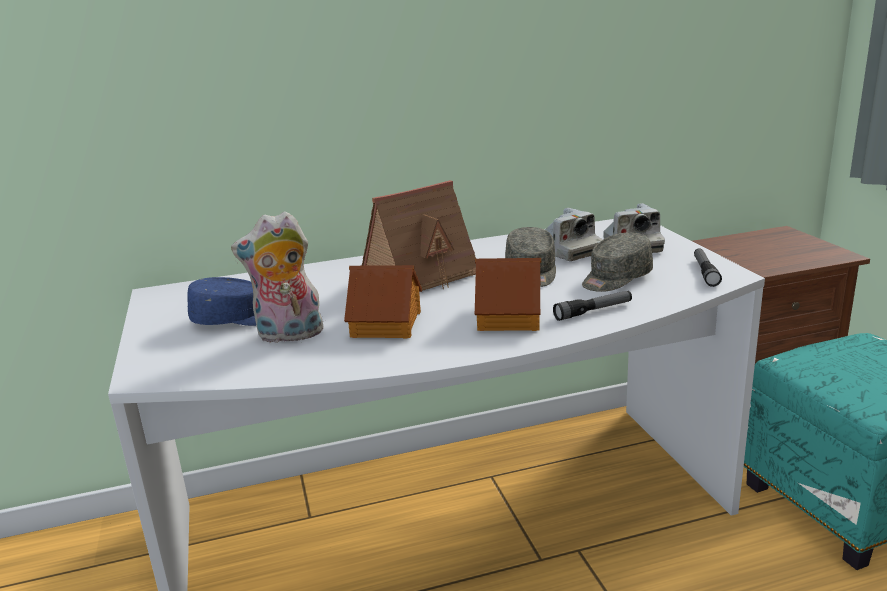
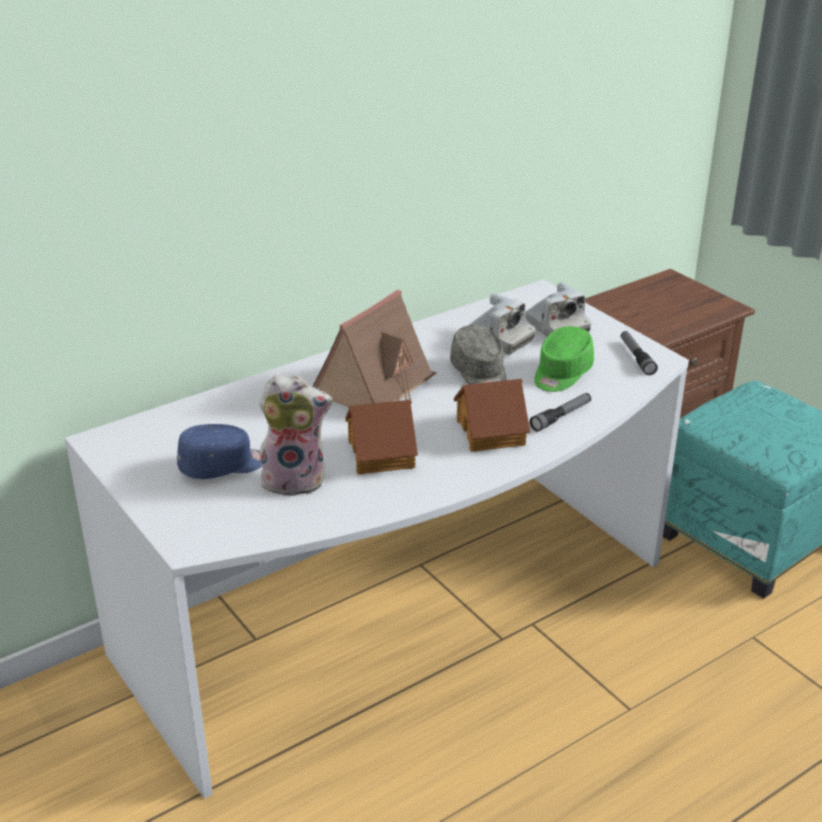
camera: 20 degrees left, 10 degrees up
(289, 336) = (296, 480): plush toy -> plush toy turned 150 degrees counterclockwise
(615, 279) = (561, 373): grey cap -> green cap

